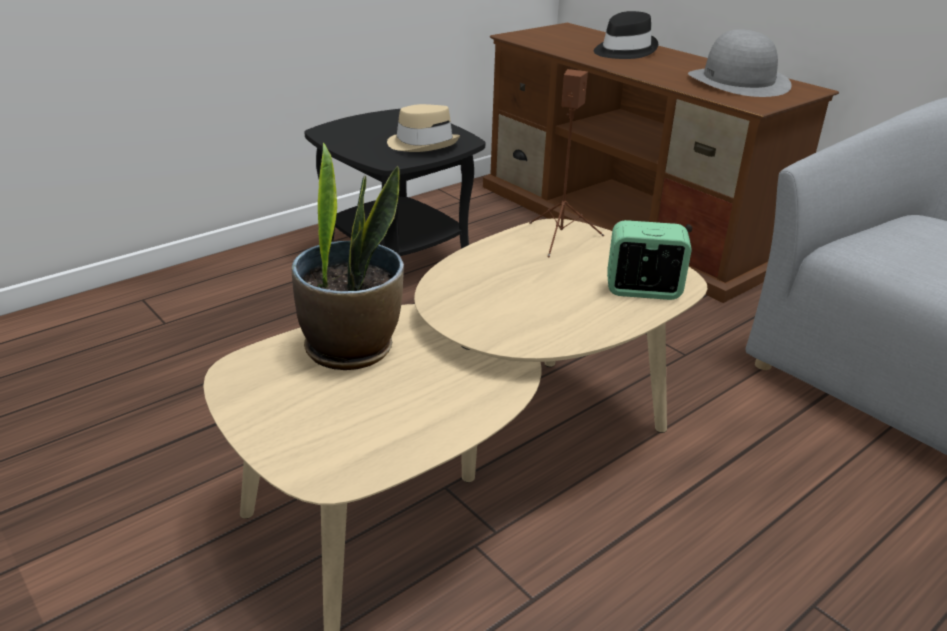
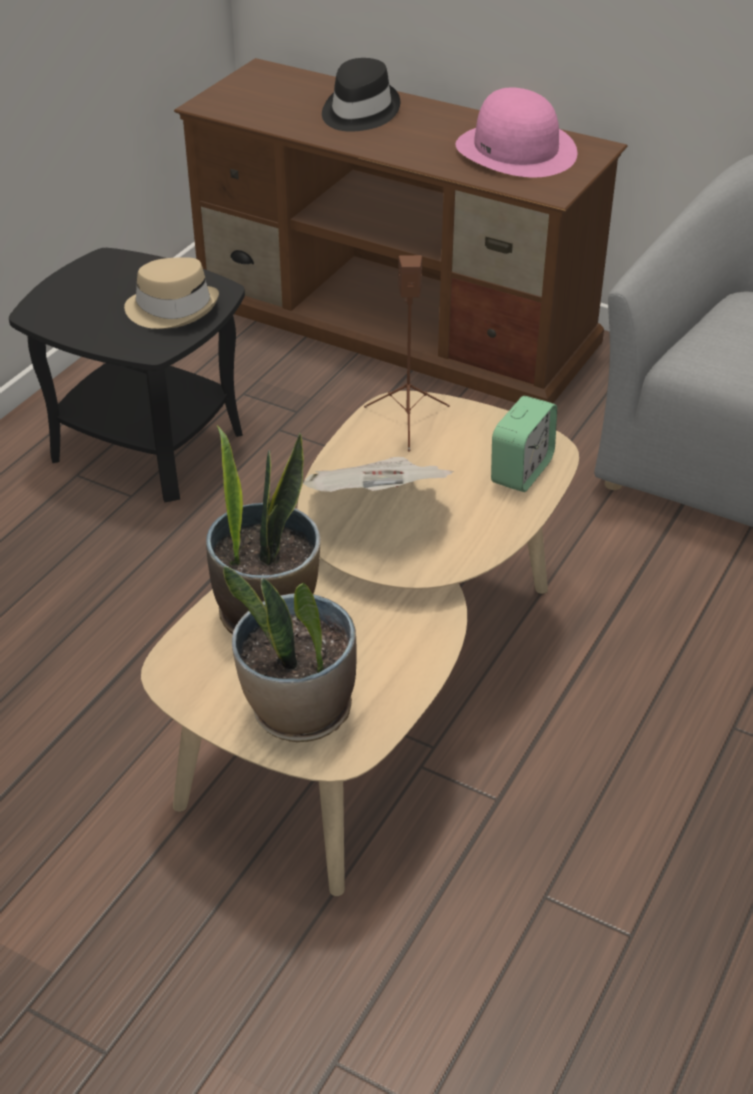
camera: 20 degrees left, 10 degrees up
(320, 431) = (299, 711): none -> potted plant
(495, 287) = (378, 506): none -> newspaper
(643, 290) = (521, 471): alarm clock -> alarm clock turned 135 degrees clockwise
(738, 82) = (516, 150): grey hat -> pink hat

